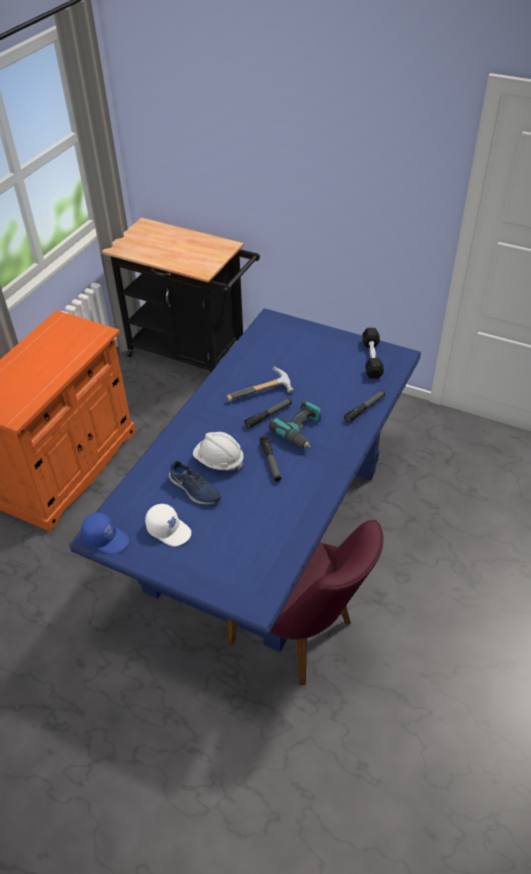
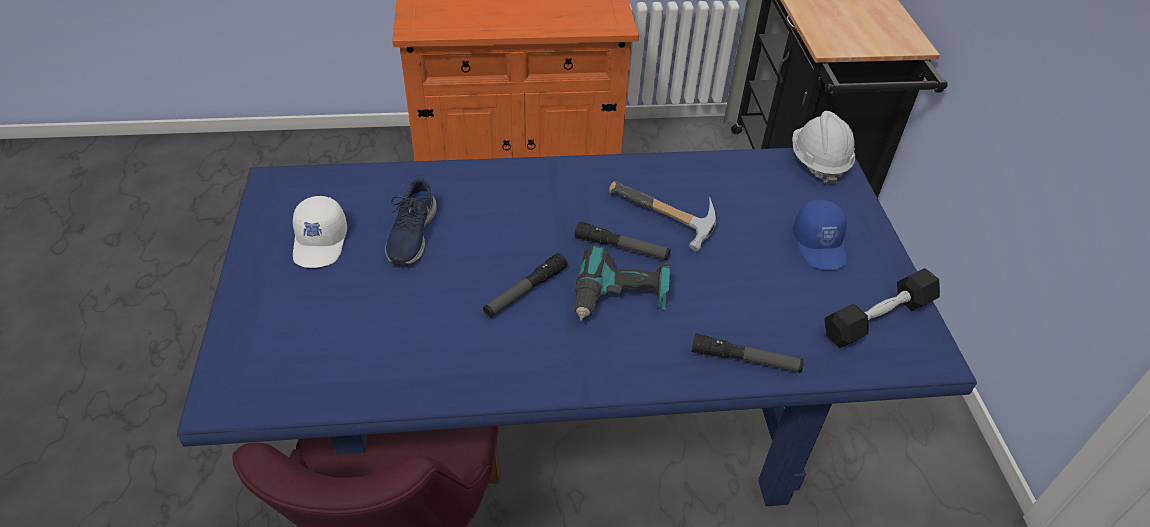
camera: 55 degrees right, 0 degrees up
(106, 538) = (275, 193): blue cap -> blue cap (820, 245)
(219, 461) = (485, 235): white hard hat -> white hard hat (818, 162)

